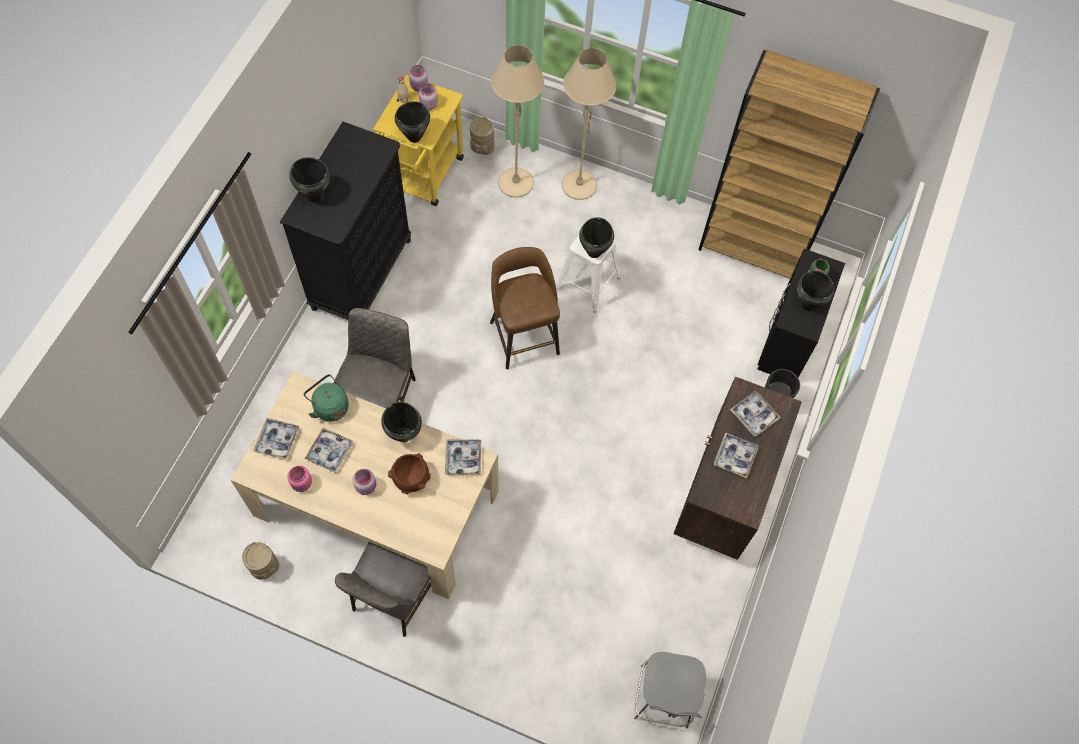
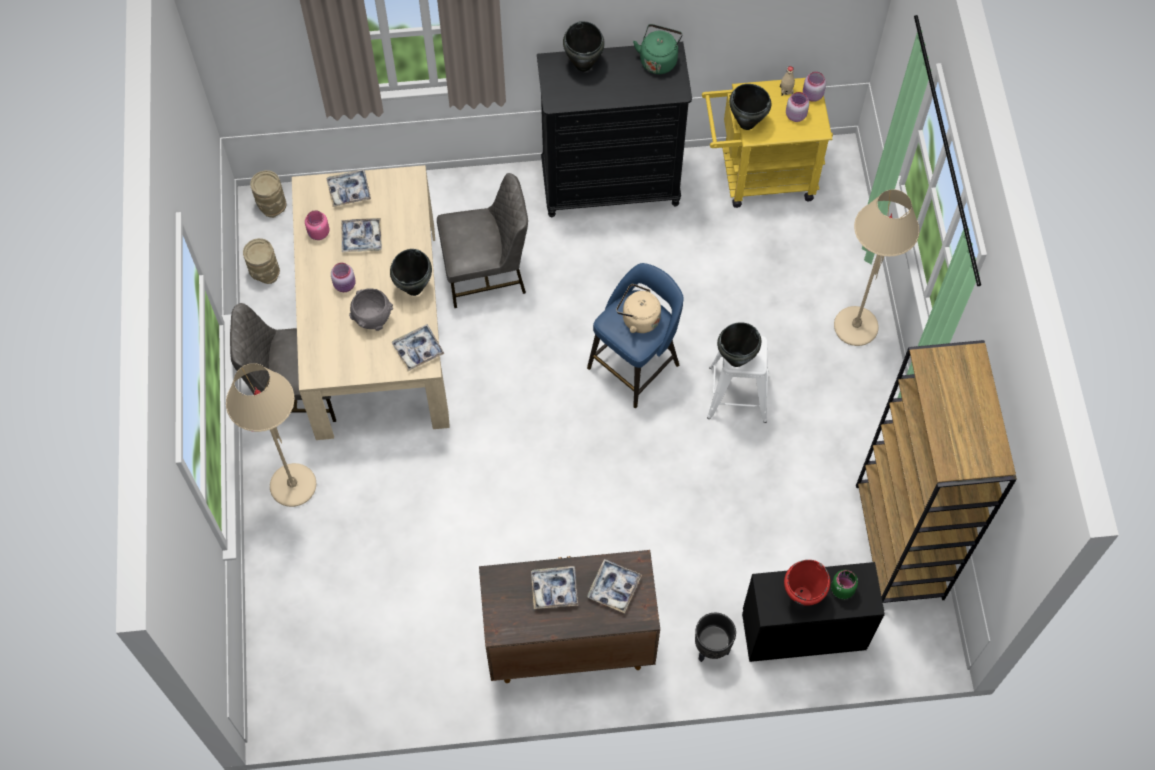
camera: 65 degrees right, 0 degrees up
(329, 406) = (407, 213): green kettle -> green kettle (658, 59)
(411, 479) = (372, 317): brown bowl -> grey bowl
(481, 148) = (836, 211): beige vase -> beige vase (271, 205)
(515, 183) = (814, 265): beige floor lamp -> beige floor lamp (293, 485)
(523, 335) = (635, 364): brown stool -> blue stool
(524, 295) = (638, 318): none -> beige kettle
(663, 699) = (316, 683): grey stool -> none
(807, 304) = (801, 595): black cooking pot -> red cooking pot

